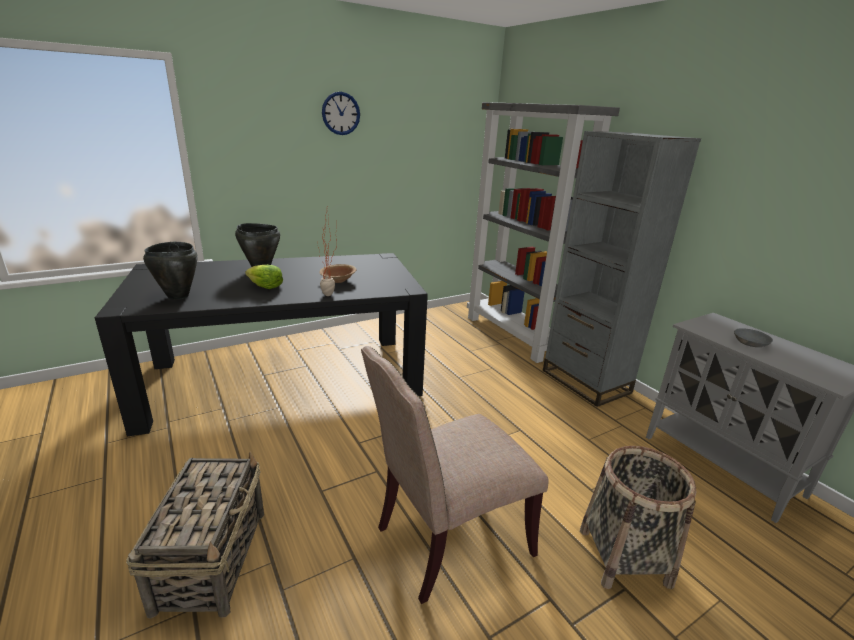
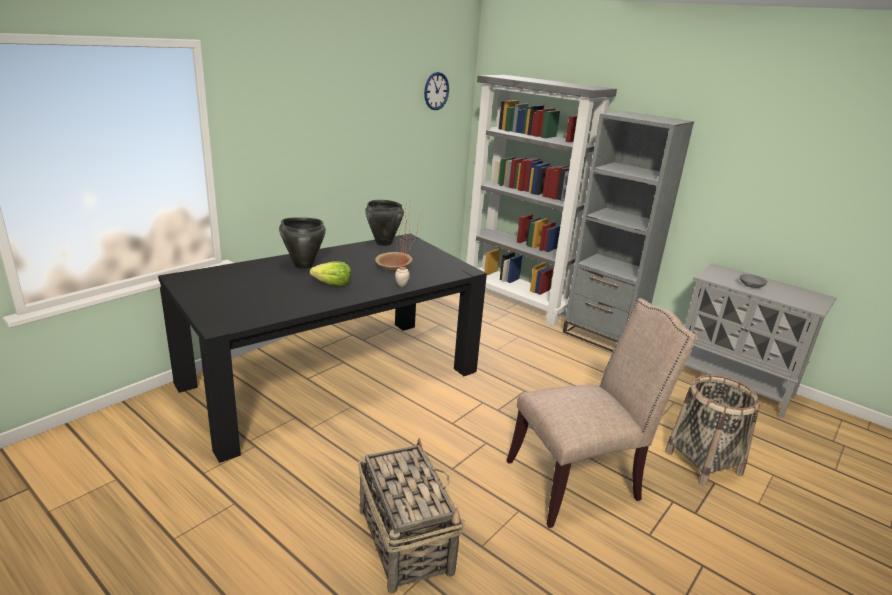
camera: 20 degrees left, 0 degrees up
(177, 296) = (258, 305): black cooking pot -> black cooking pot (383, 243)
(341, 113) = (348, 91): wall clock -> wall clock (436, 91)
(447, 541) = (579, 481): beige chair -> beige chair turned 150 degrees counterclockwise

